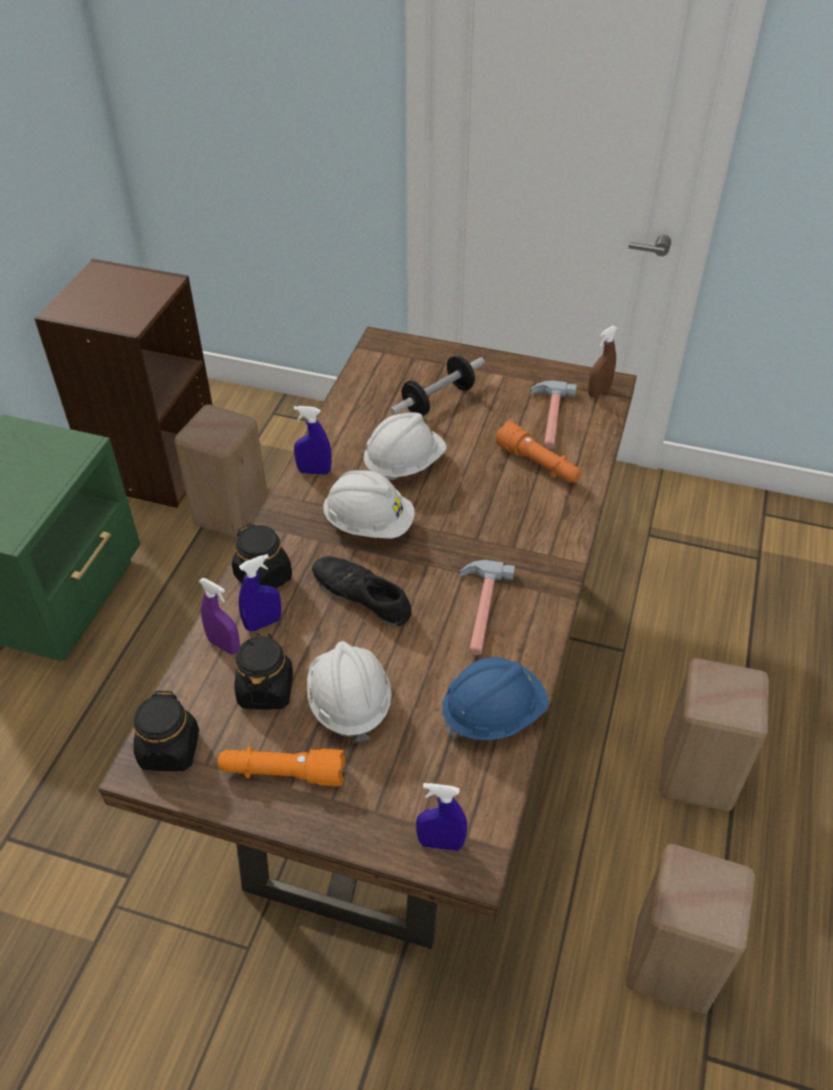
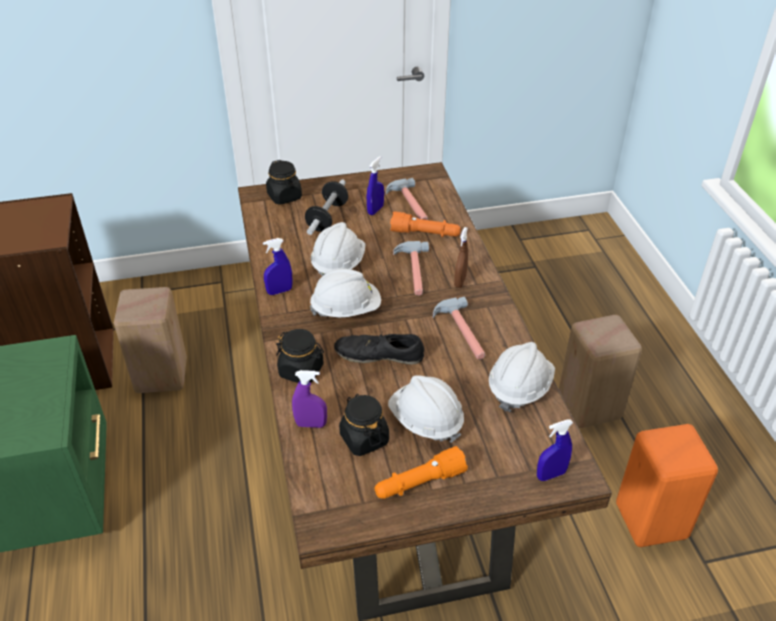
camera: 30 degrees left, 5 degrees down
(169, 750) = (330, 506): black jar -> black jar (284, 196)
(263, 623) = (326, 399): blue spray bottle -> blue spray bottle (375, 210)
(484, 506) = (412, 271): none -> hammer
(493, 714) = (519, 388): blue hard hat -> white hard hat
(599, 391) = (427, 178): brown spray bottle -> brown spray bottle (460, 281)
(673, 967) = (653, 522): beige stool -> orange stool

